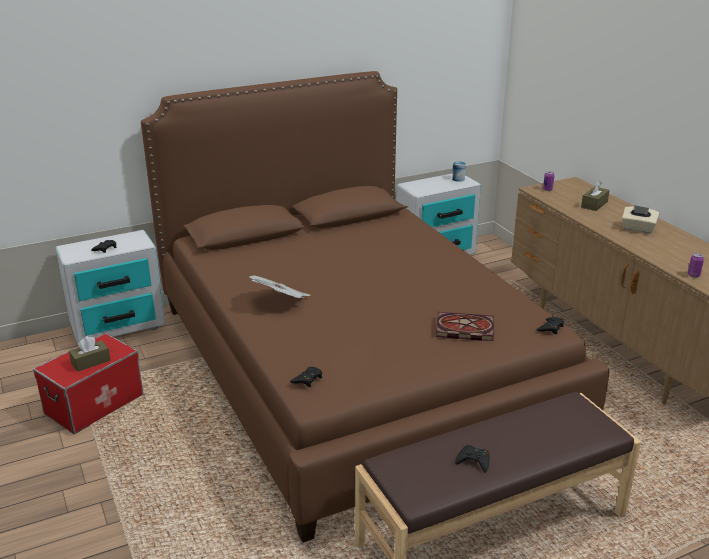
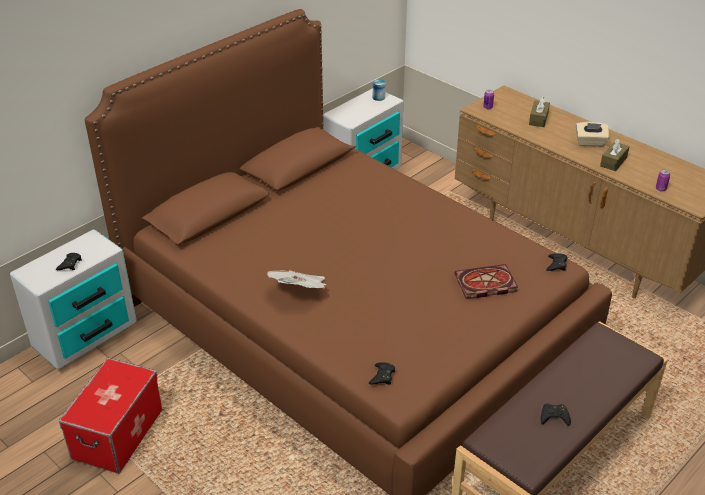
camera: 20 degrees left, 10 degrees up
(90, 362) = (116, 397): brown tissue box -> brown tissue box (613, 162)

